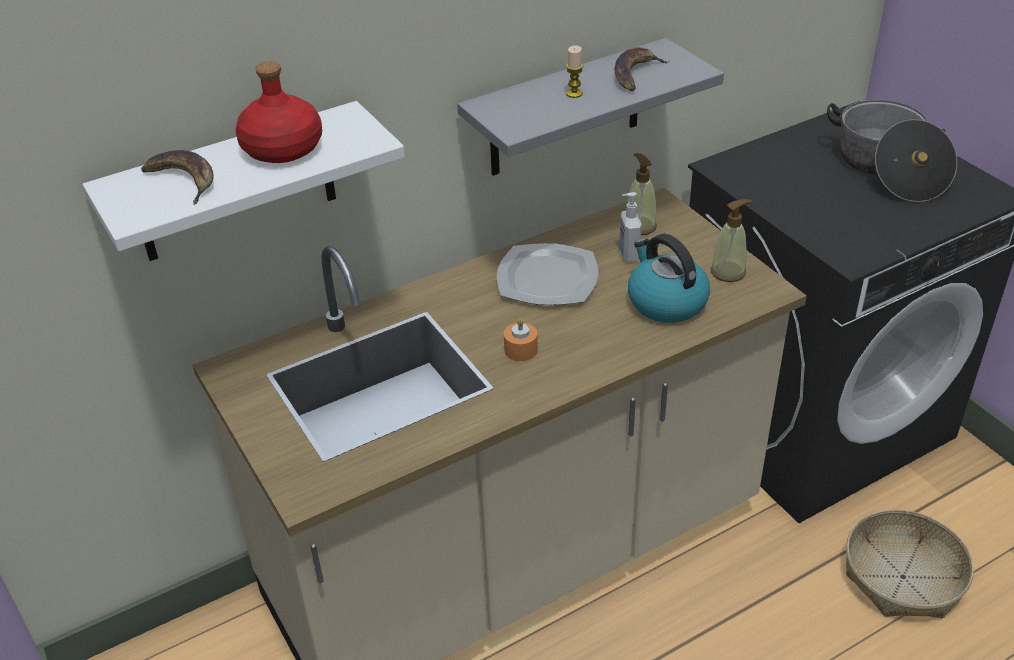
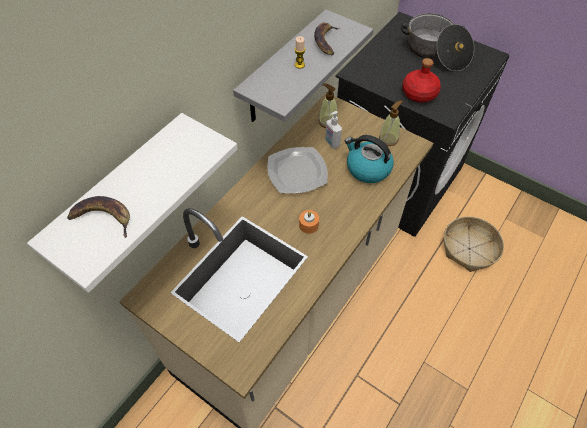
camera: 25 degrees left, 15 degrees up
(282, 149) = (157, 169): red bottle -> red bottle (419, 94)

